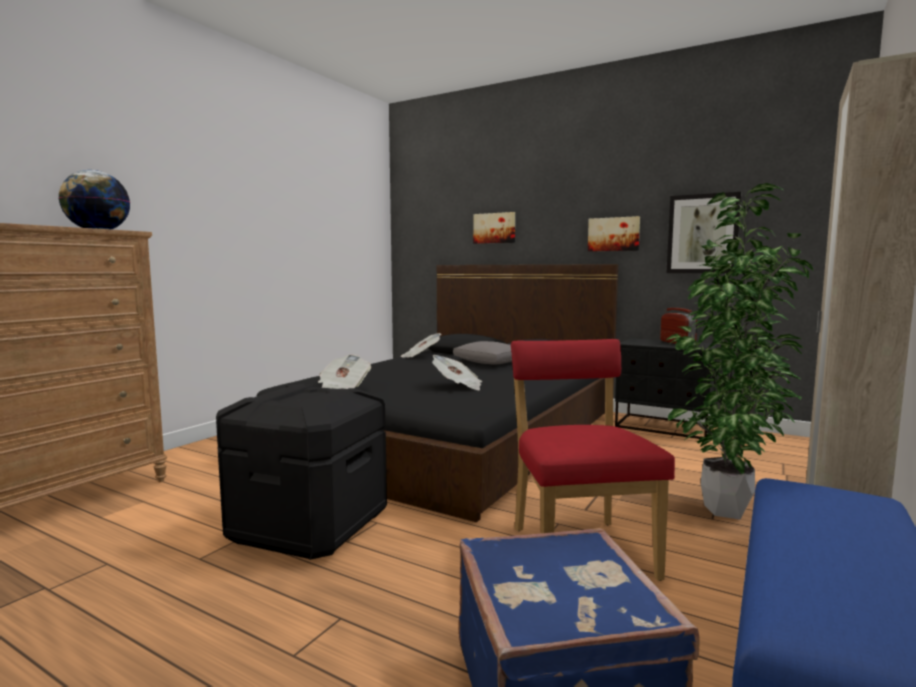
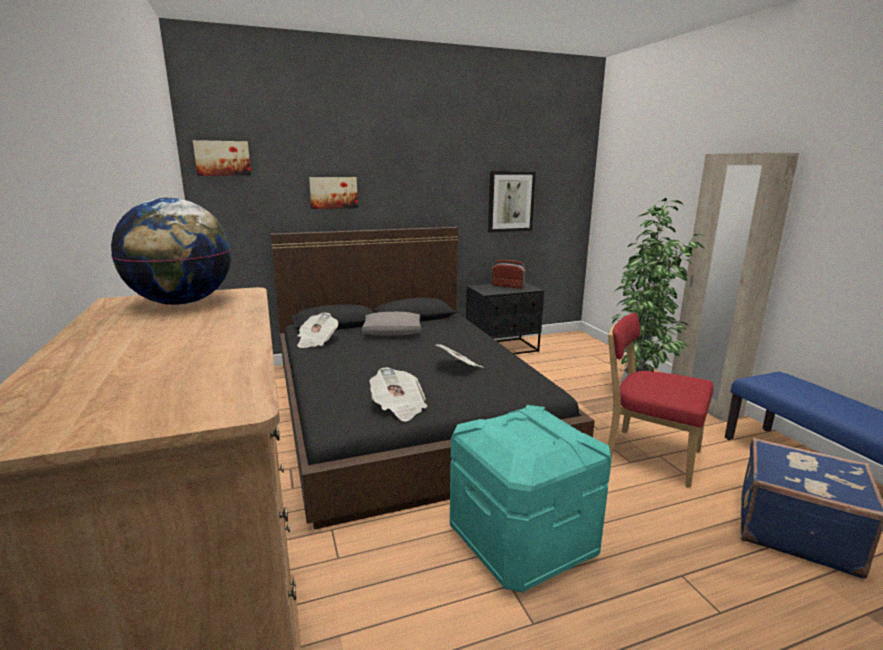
camera: 50 degrees left, 10 degrees up
(308, 526) = (521, 541): black storage box -> turquoise storage box
(613, 234) = (448, 200): picture -> picture (222, 158)

